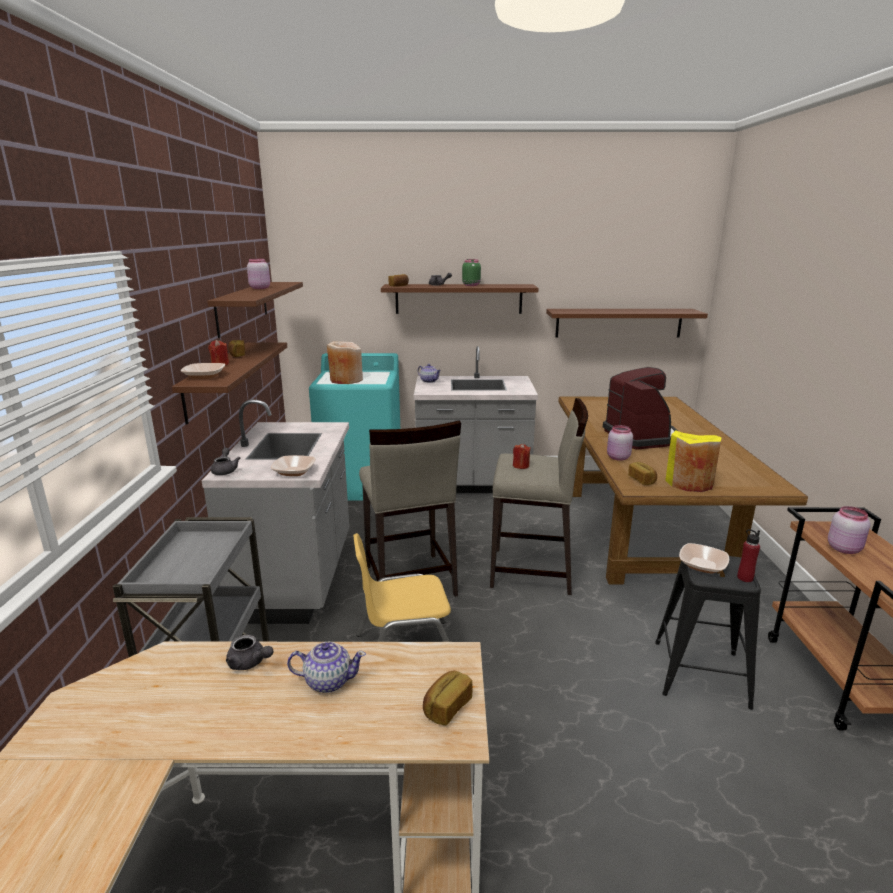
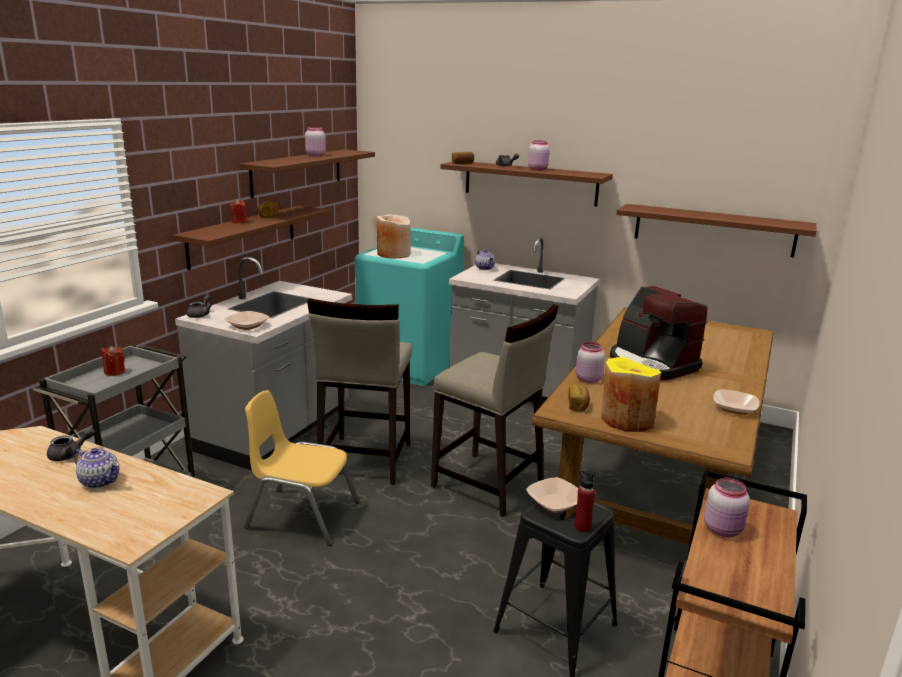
camera: 25 degrees right, 0 degrees up
(204, 376) = (209, 230): bowl -> bowl (734, 408)
(249, 663) = (70, 454): grey teapot -> grey teapot turned 90 degrees counterclockwise
(446, 707) = (148, 523): bread -> none
(471, 285) = (538, 169): green jar -> pink jar
(521, 466) = (476, 366): red candle -> red candle (114, 372)
(641, 436) = (651, 364): coffee machine -> coffee machine turned 135 degrees clockwise

